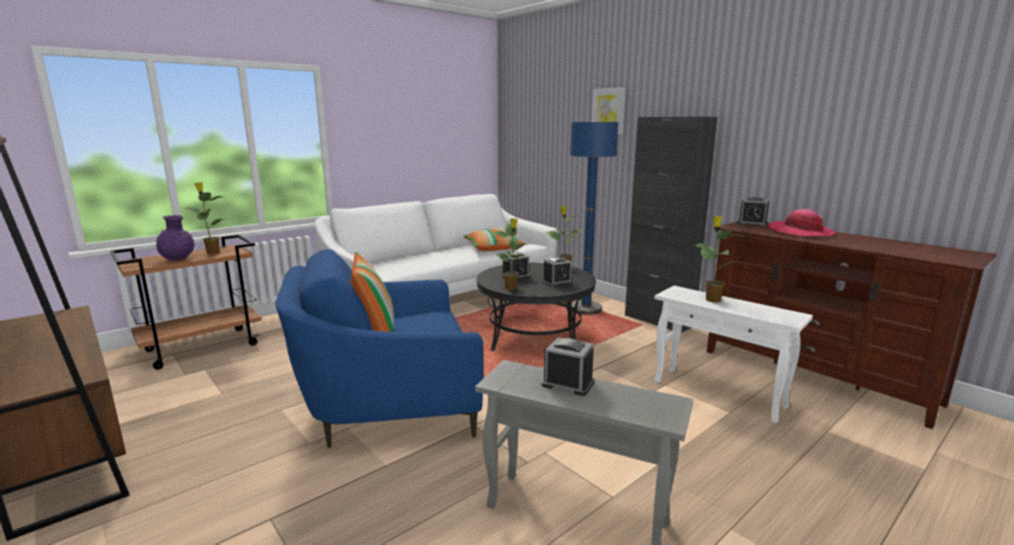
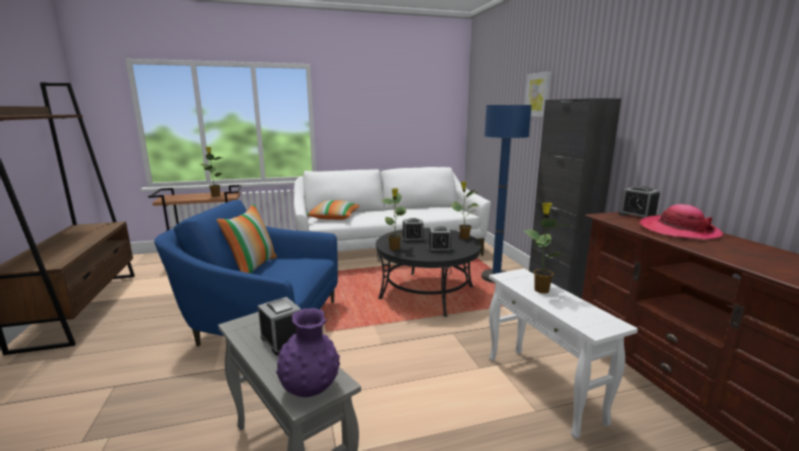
camera: 25 degrees right, 0 degrees up
(178, 260) = (190, 198): purple vase -> purple vase (310, 389)
(492, 248) = (427, 213): pillow -> pillow (334, 217)

